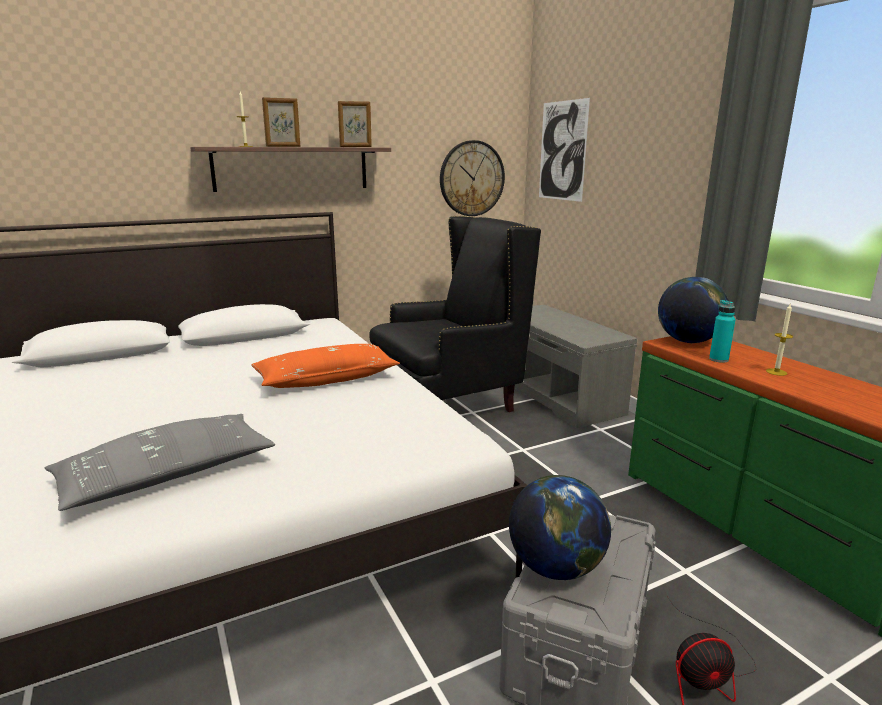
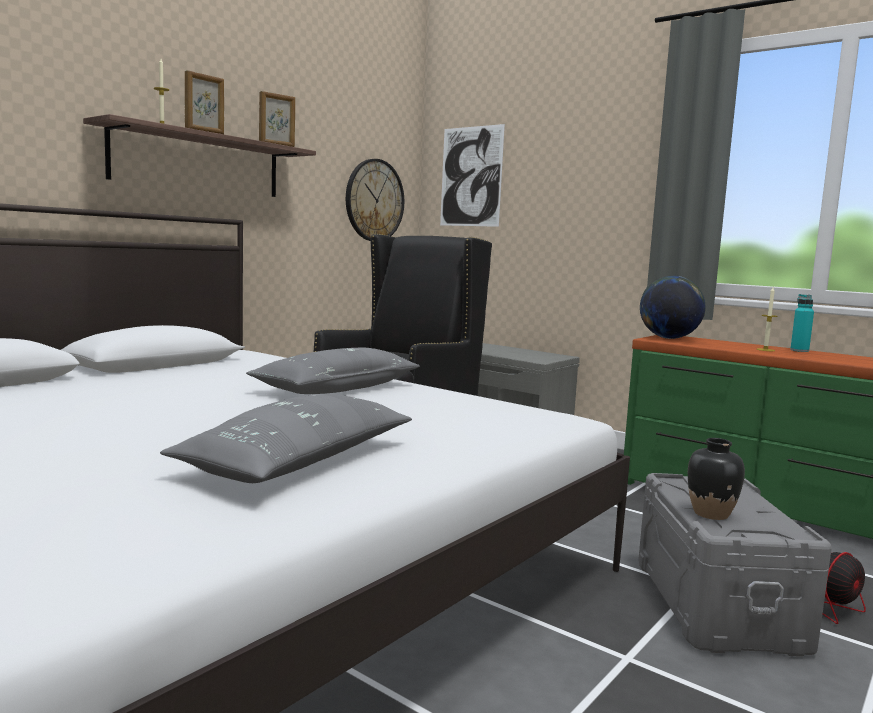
camera: 25 degrees left, 10 degrees down
(326, 379) = (337, 388): orange pillow -> grey pillow
(556, 568) = (711, 513): globe -> black vase
(718, 359) = (712, 345): turquoise bottle -> turquoise bottle (799, 350)

